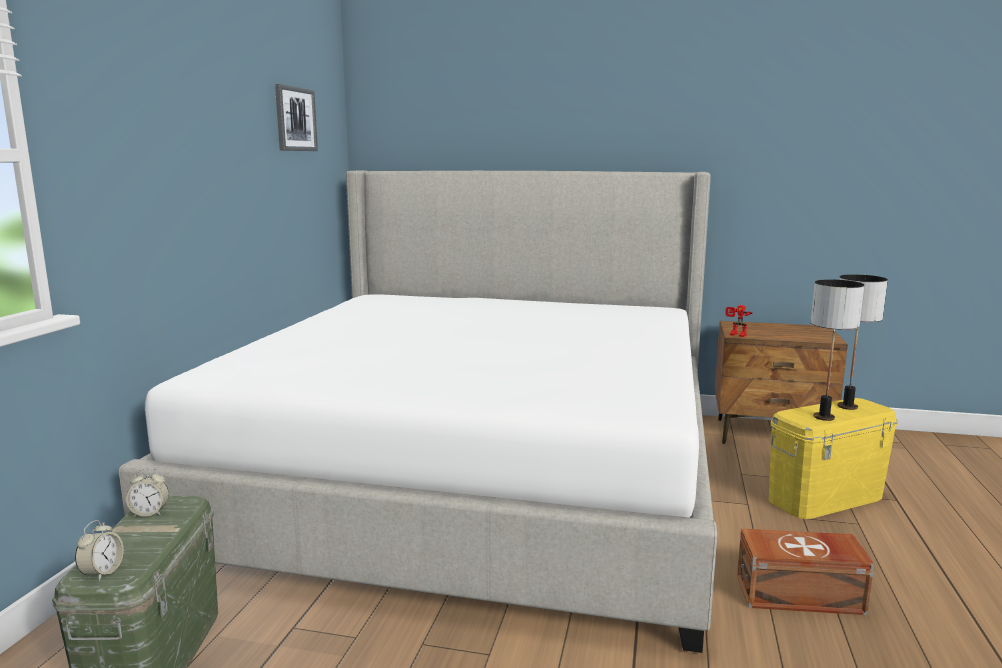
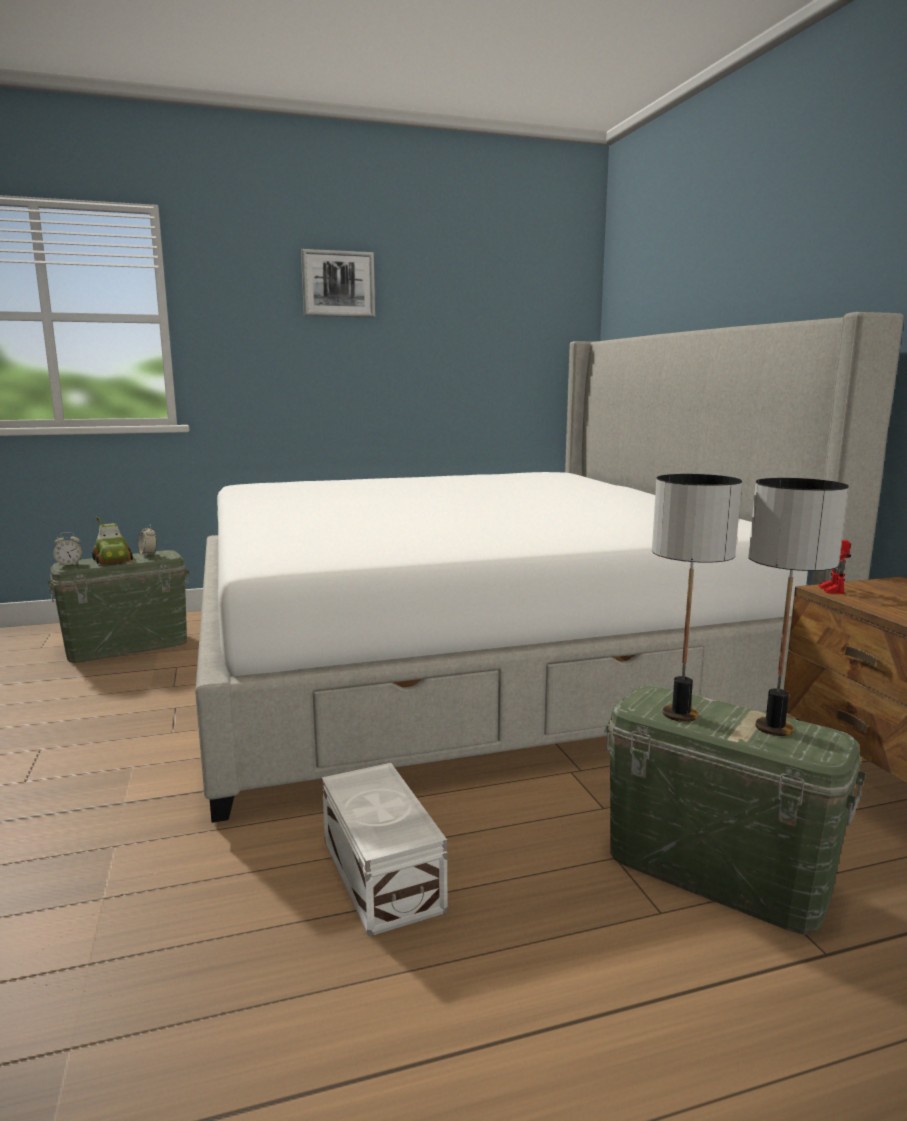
camera: 60 degrees right, 0 degrees up
(137, 538) = (114, 560): none -> toy car
(295, 119) = (494, 289): picture -> picture (338, 284)
(801, 596) = (380, 876): brown storage box -> white storage box
(825, 498) = (716, 871): yellow storage box -> green storage box

